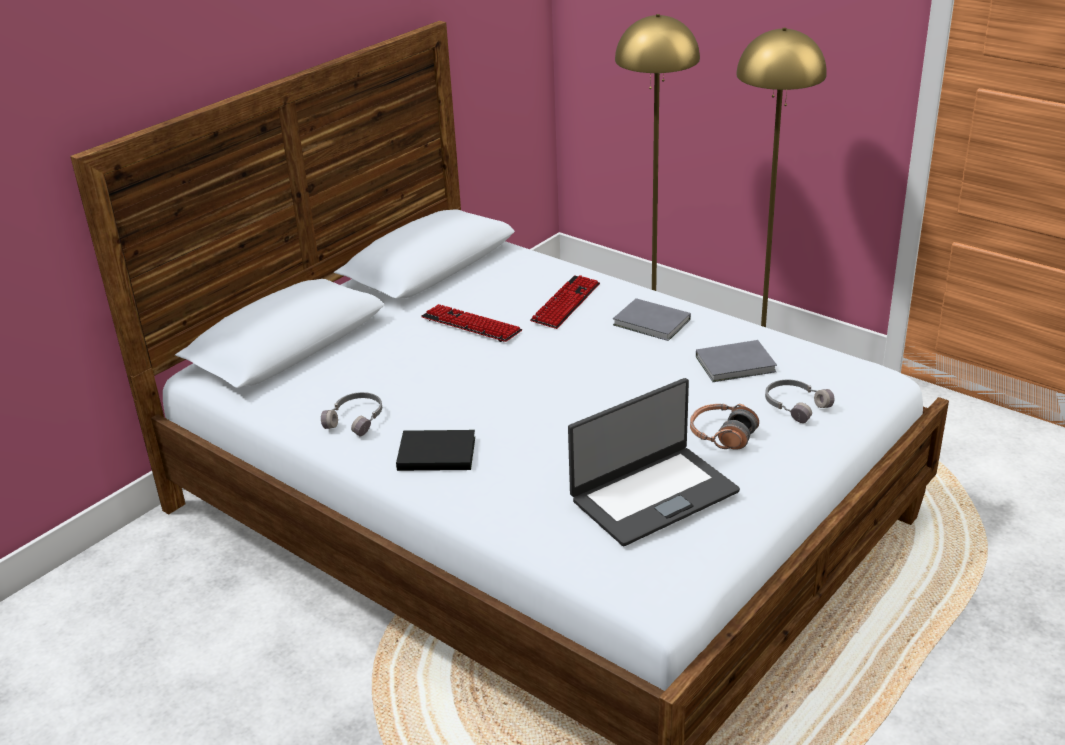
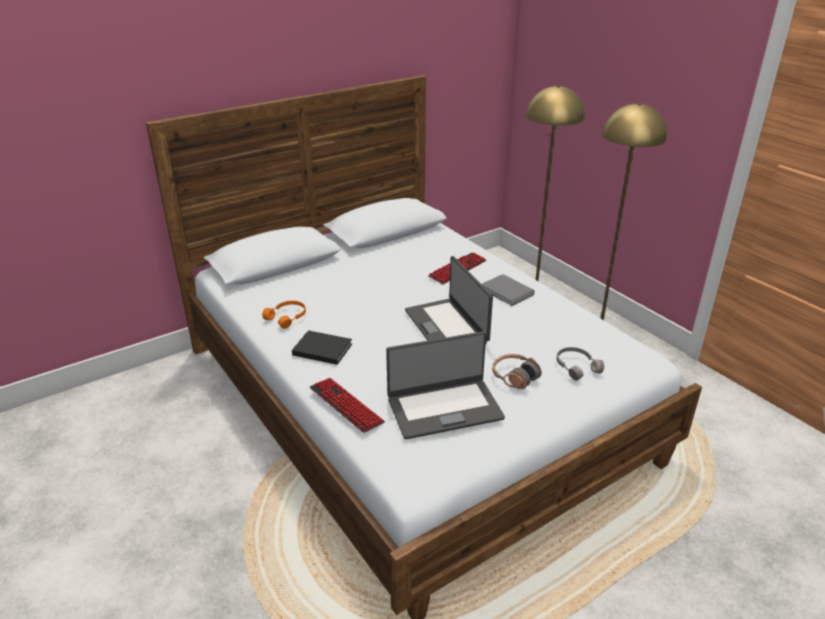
camera: 15 degrees right, 0 degrees up
(356, 419) = (287, 317): grey headphones -> orange headphones
(471, 325) = (390, 272): keyboard -> keyboard (346, 405)
(595, 386) = (447, 326): none -> laptop
(737, 364) = (551, 330): grey book -> none

